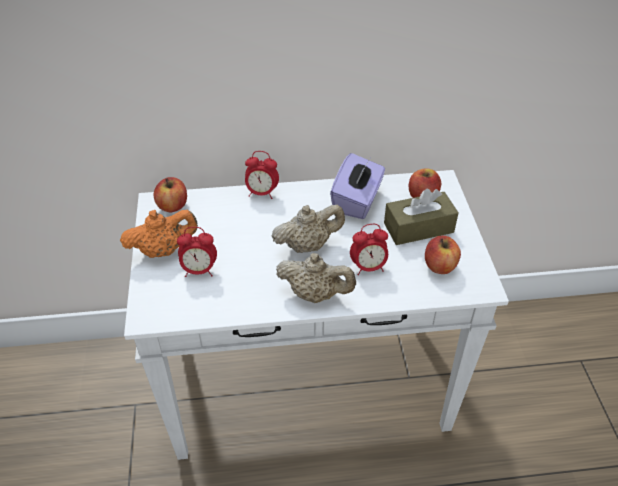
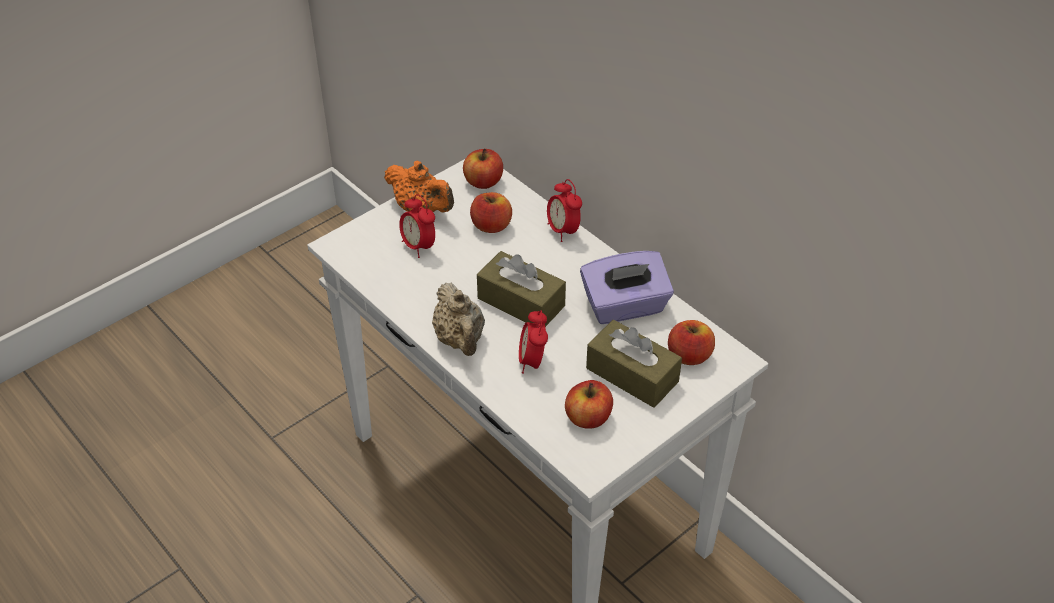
camera: 55 degrees right, 0 degrees up
(220, 223) = (491, 225): none -> apple
(308, 245) = (521, 302): beige teapot -> brown tissue box
(368, 267) = (532, 361): alarm clock -> alarm clock turned 45 degrees clockwise

